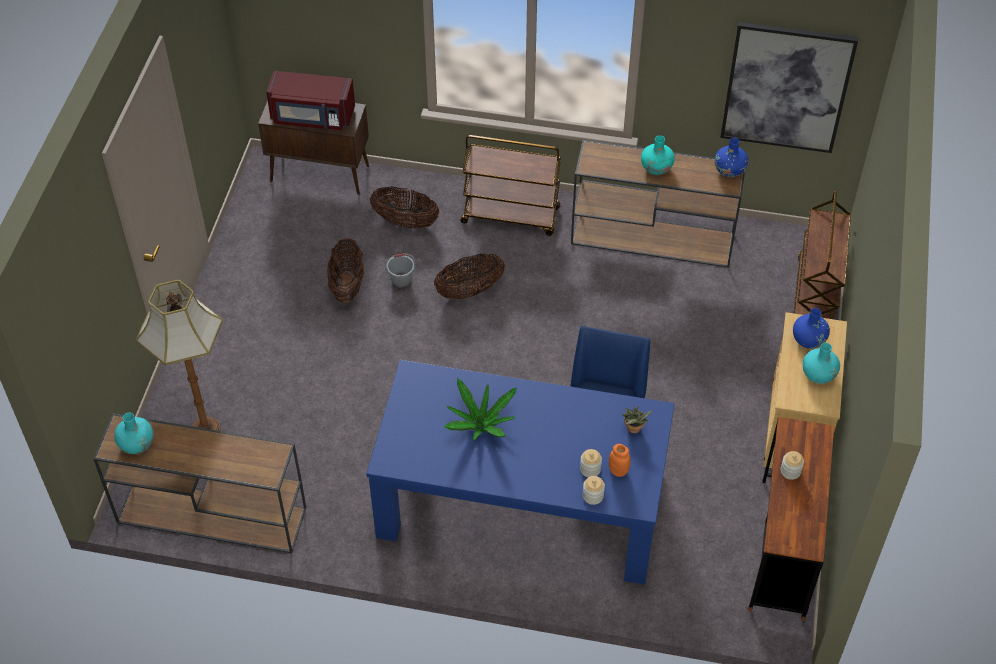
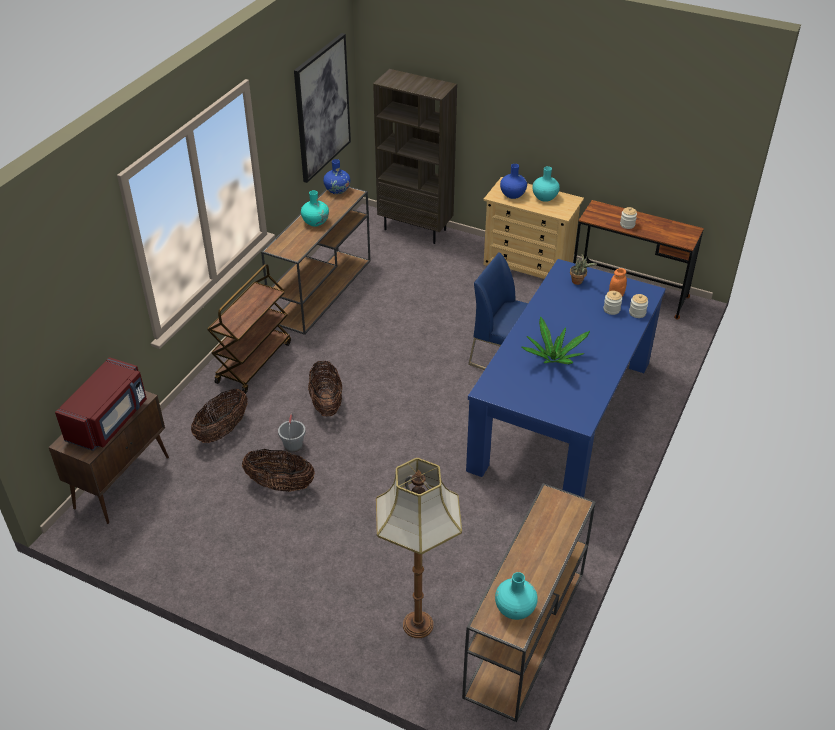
camera: 75 degrees left, 10 degrees down
(815, 296) = (416, 229): brown cart -> brown bookcase

